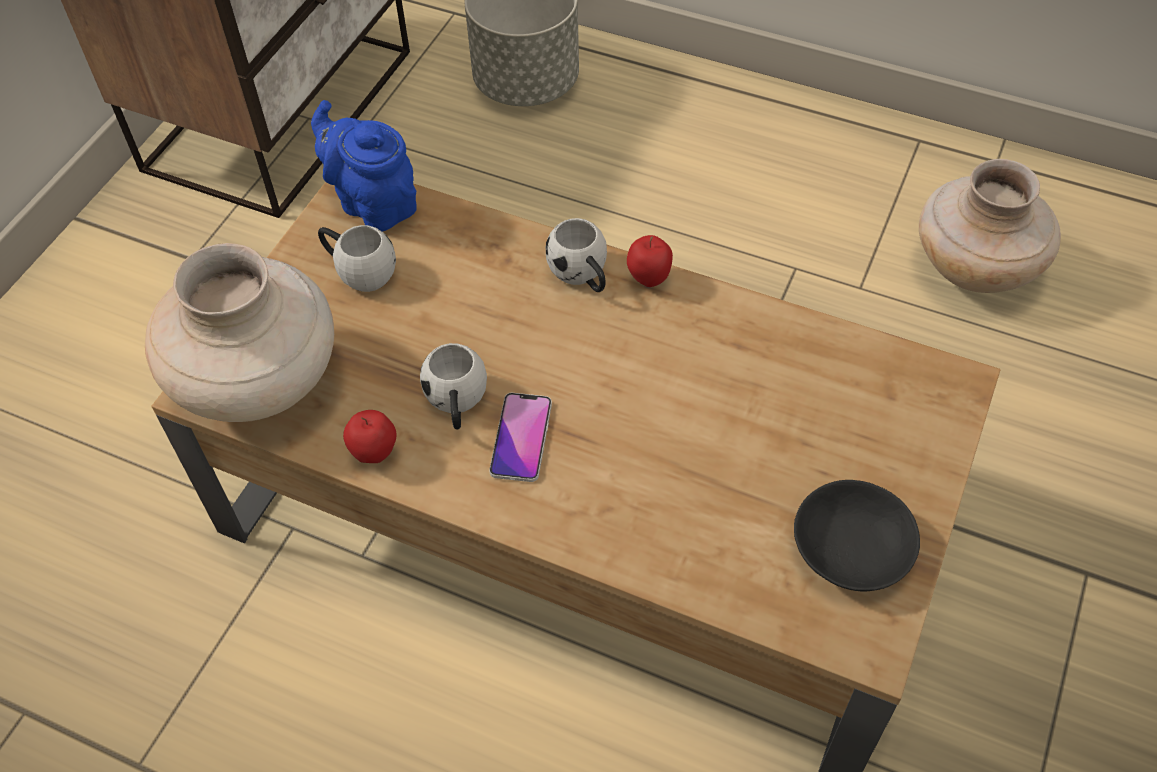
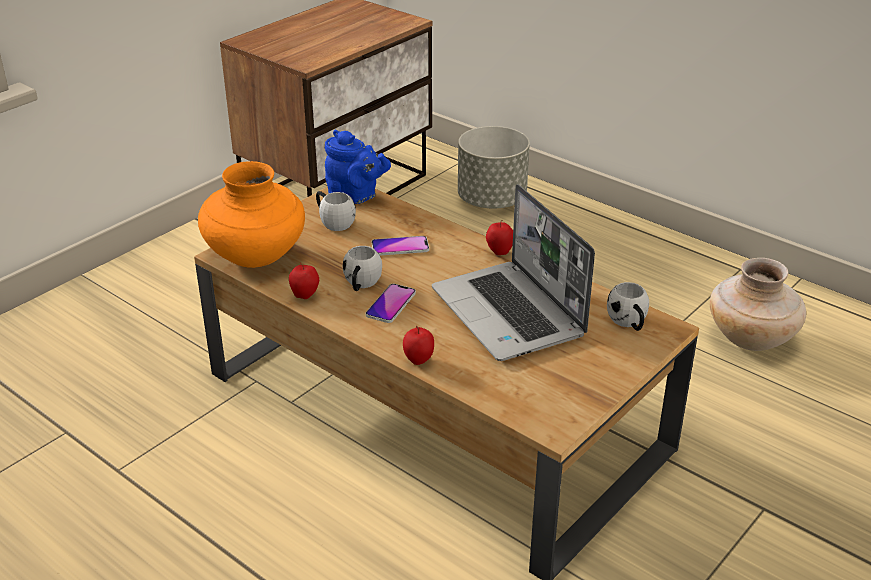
camera: 15 degrees right, 20 degrees down
(259, 383) = (256, 257): beige vase -> orange vase
(373, 204) = (355, 196): blue teapot -> blue teapot turned 150 degrees clockwise
(488, 304) = (400, 247): none -> phone
(582, 276) = (460, 245): white mug -> white mug (629, 323)
(611, 555) = (418, 361): none -> apple
(714, 411) = (510, 314): none -> laptop
(848, 549) = (561, 386): black bowl -> none

